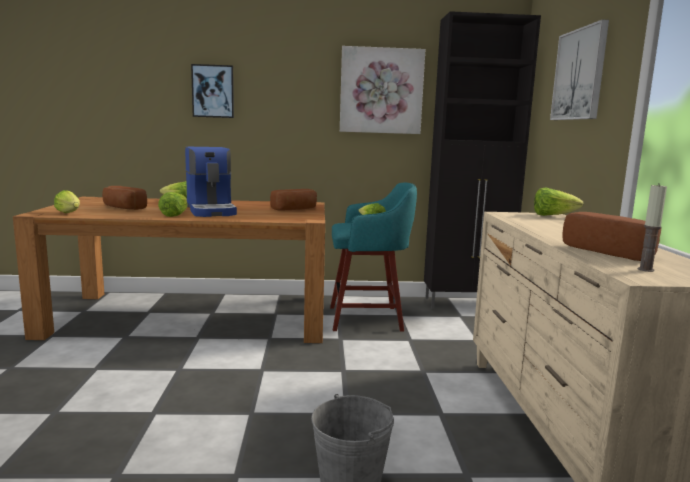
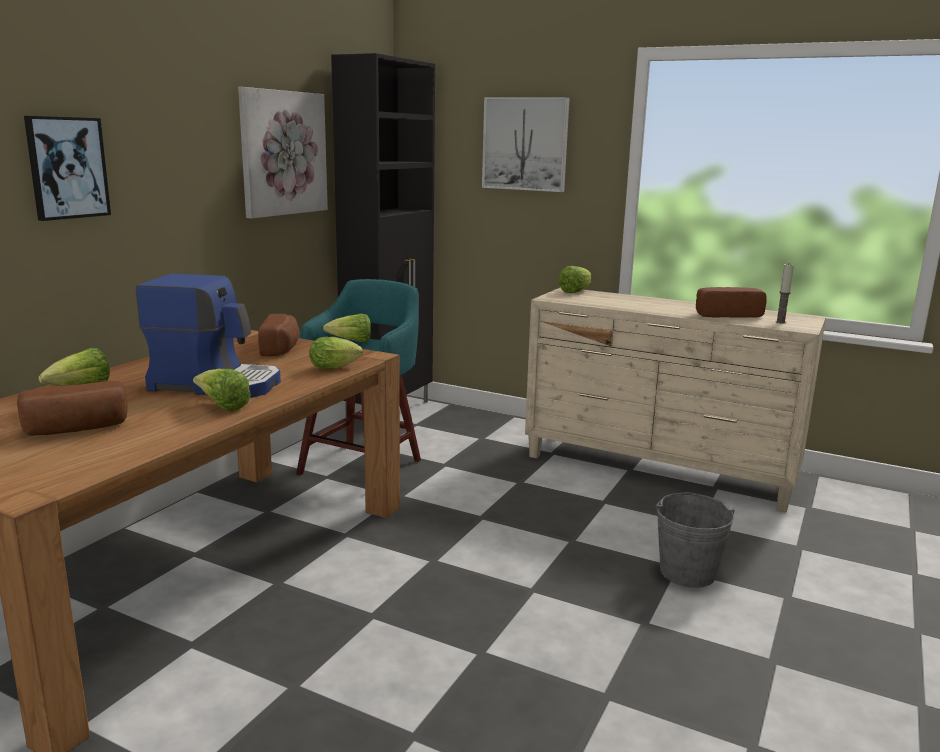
camera: 60 degrees left, 5 degrees up
(70, 213) = (71, 469): lettuce -> lettuce (337, 368)

